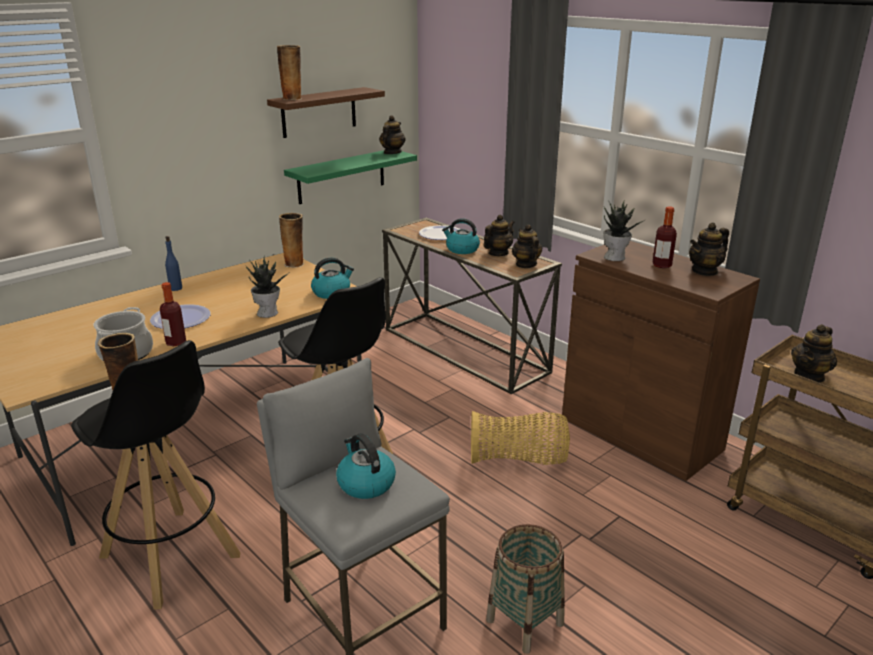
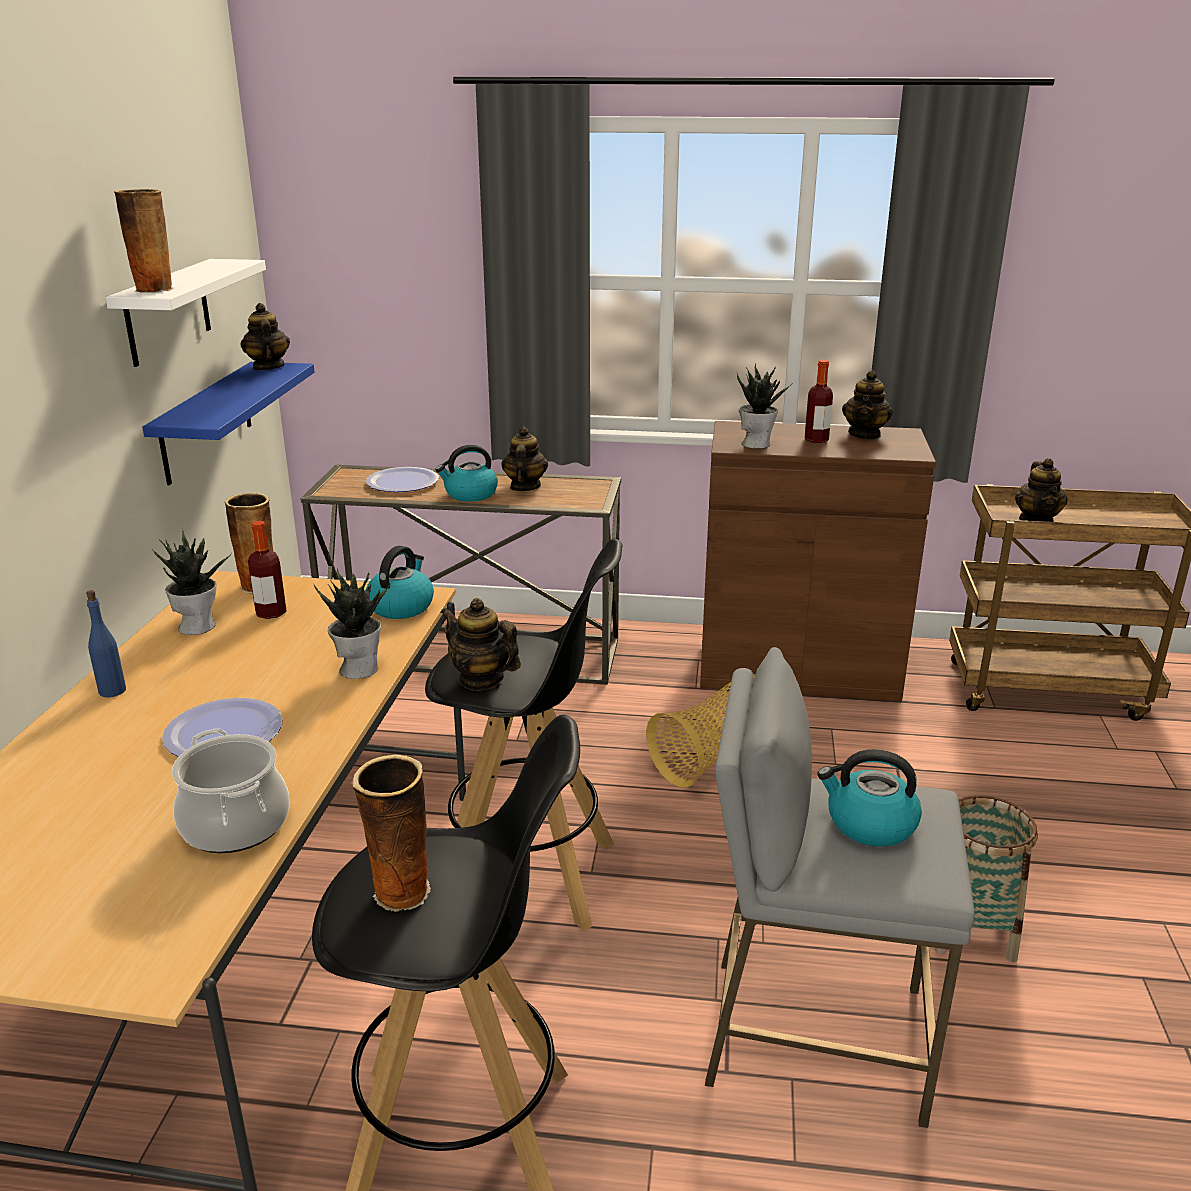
camera: 40 degrees left, 0 degrees up
(176, 342) = (291, 770): bottle -> bottle (271, 613)
(244, 273) = (198, 626): none -> potted plant
(319, 112) = (167, 312): brown shelf -> white shelf
(341, 176) = (206, 422): green shelf -> blue shelf
(526, 264) = (584, 491): teapot -> teapot (481, 679)

